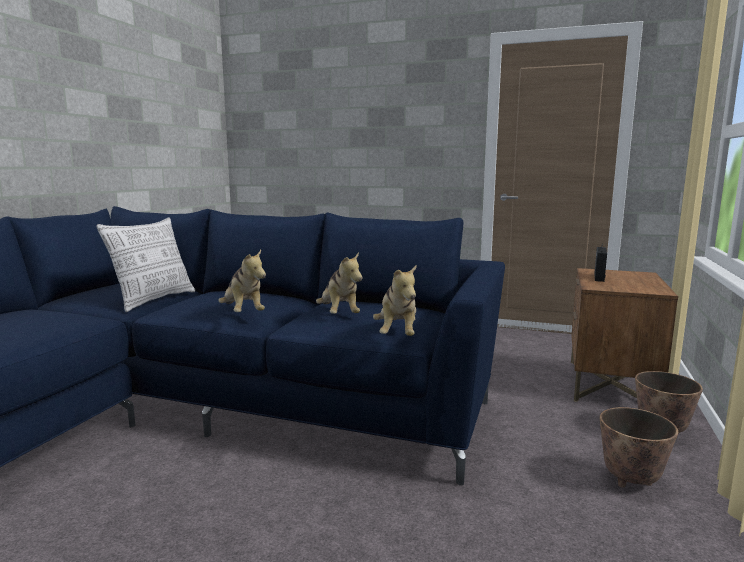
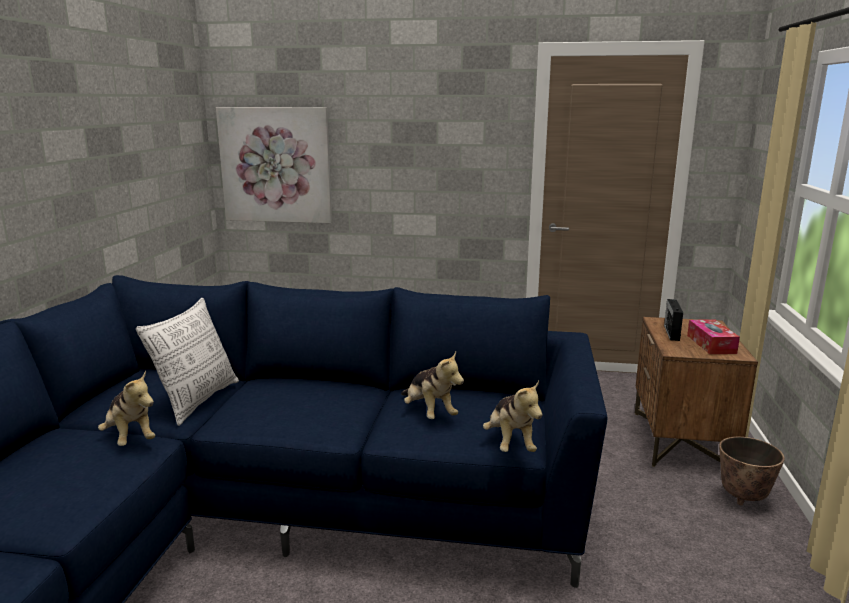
camera: 10 degrees left, 5 degrees up
(243, 313) = (324, 421): plush toy -> plush toy (130, 438)
(275, 148) = (276, 165): none -> picture
(630, 480) = (730, 561): planter -> none
(635, 284) = (711, 344): none -> tissue box

